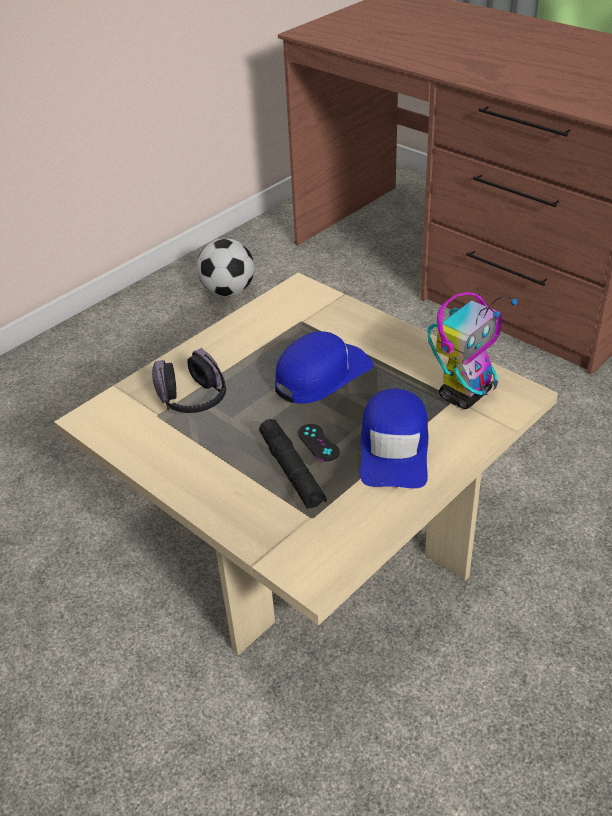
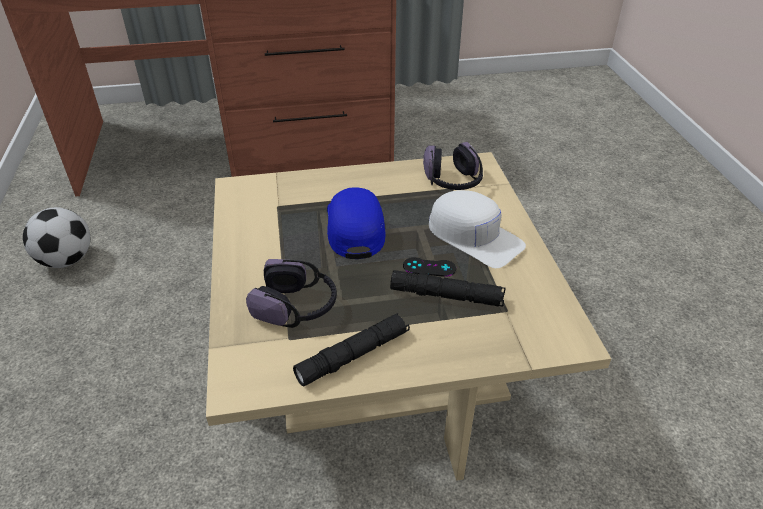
camera: 55 degrees left, 0 degrees up
(170, 456) = (353, 355): none -> black flashlight
(394, 448) = (474, 237): blue cap -> white cap
(465, 394) = (452, 182): toy robot -> headphones

